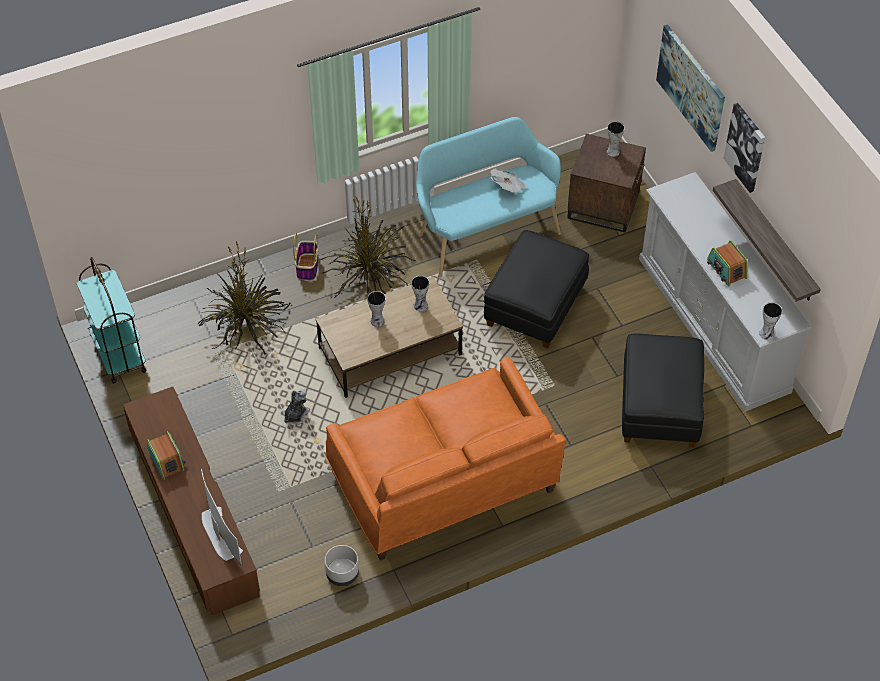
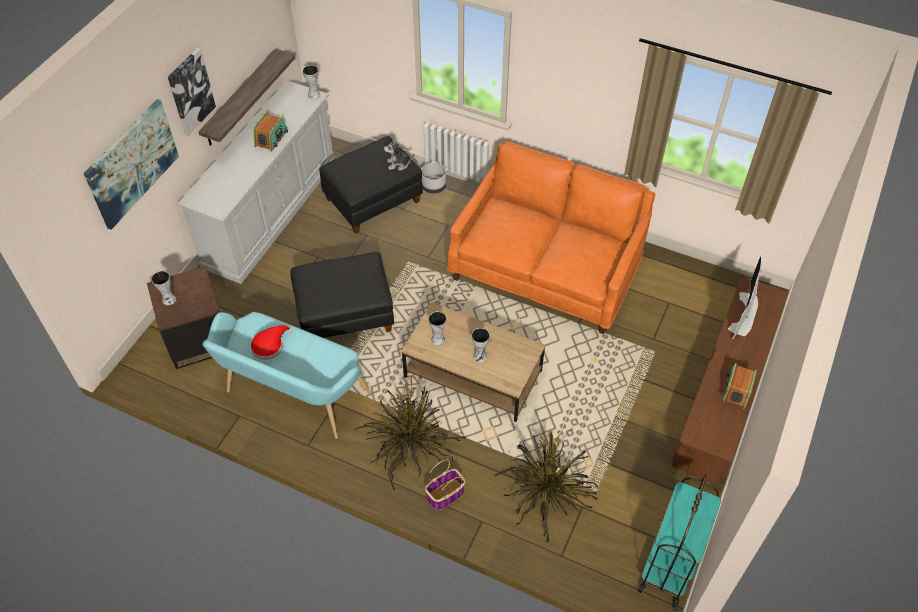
camera: 130 degrees left, 0 degrees up
(296, 415) = (587, 389): plush toy -> plush toy (398, 164)
(342, 574) = (667, 274): grey planter -> grey planter (434, 187)
(508, 187) = (269, 345): newspaper -> red hat

